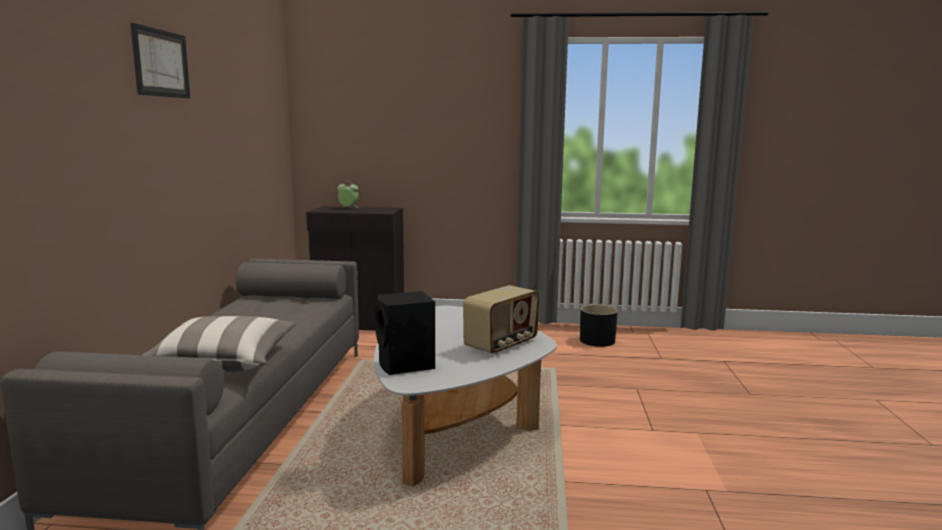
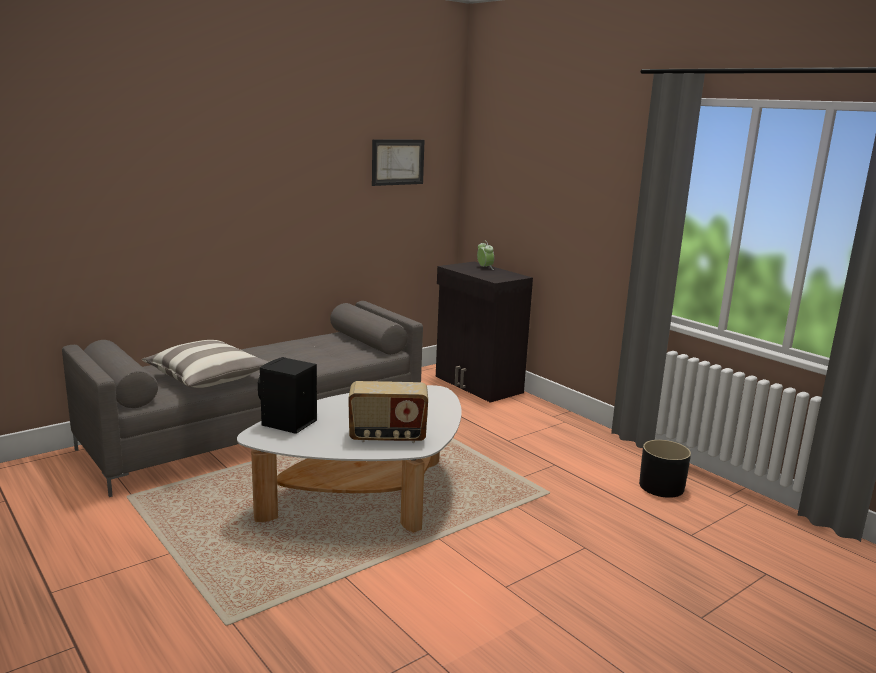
camera: 45 degrees right, 5 degrees up
(161, 63) = (256, 137): picture -> picture (397, 162)

